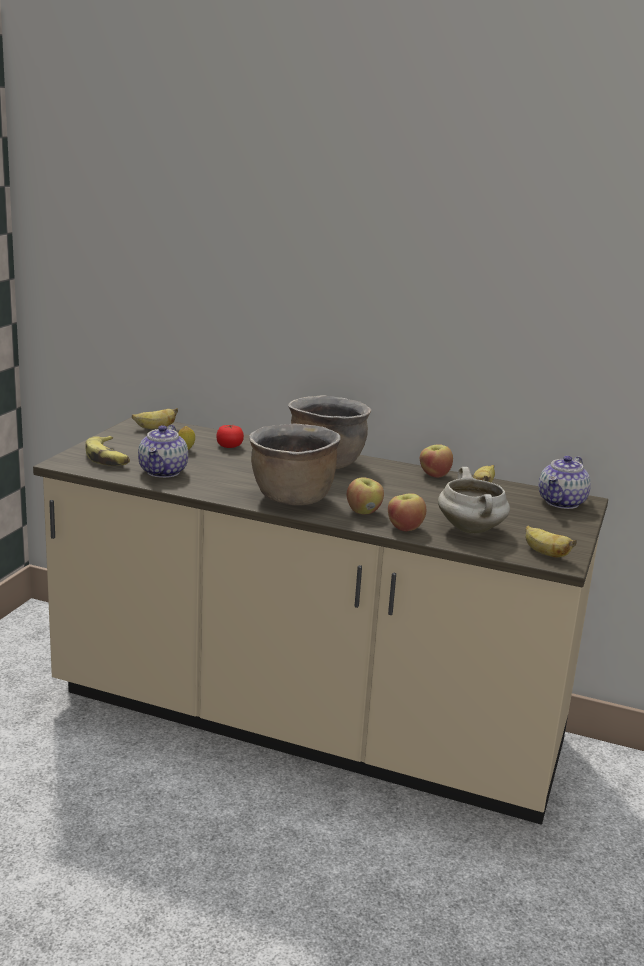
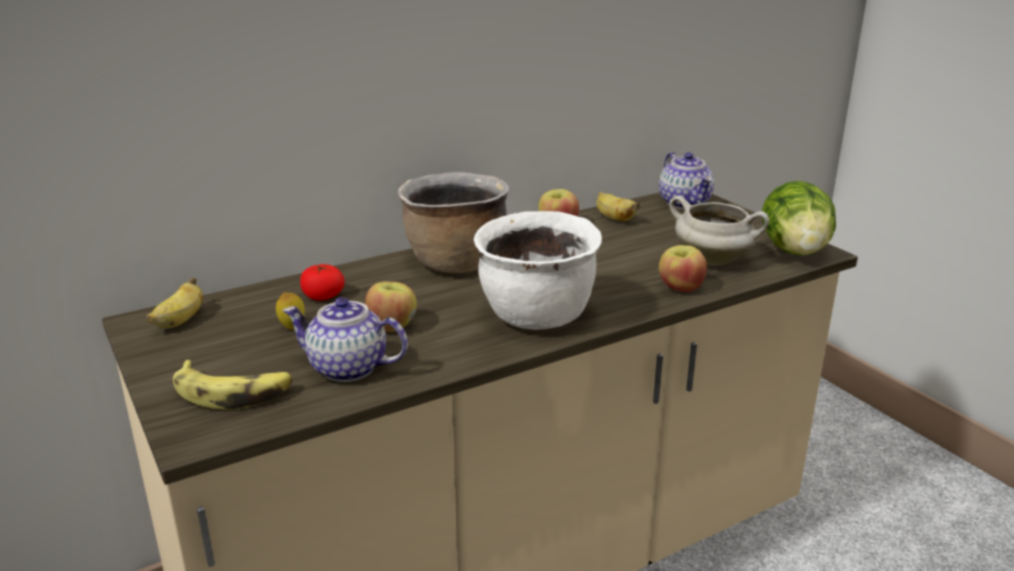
camera: 50 degrees left, 5 degrees up
(163, 472) = (346, 368): teapot -> teapot turned 150 degrees clockwise
(291, 498) = (537, 317): brown cooking pot -> white cooking pot
(364, 511) = (617, 292): apple -> apple (392, 326)
(544, 553) = (795, 251): banana -> lettuce

